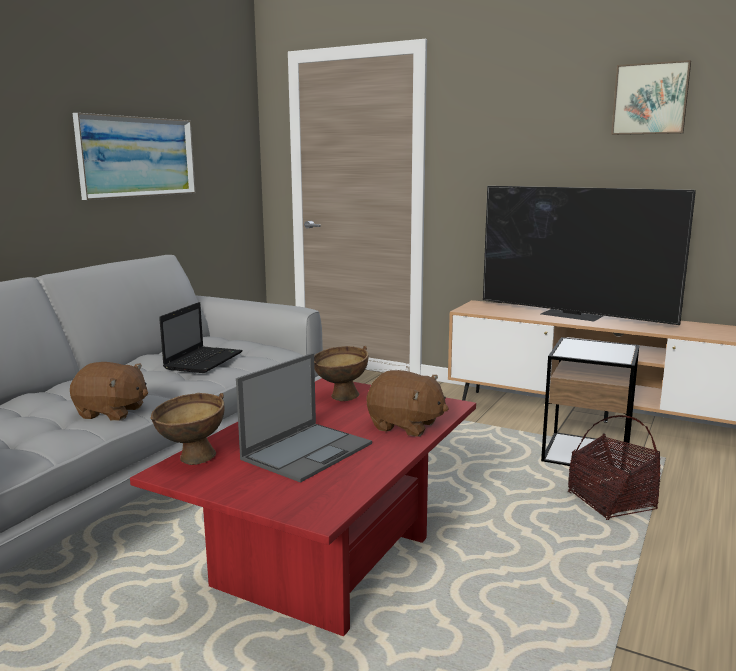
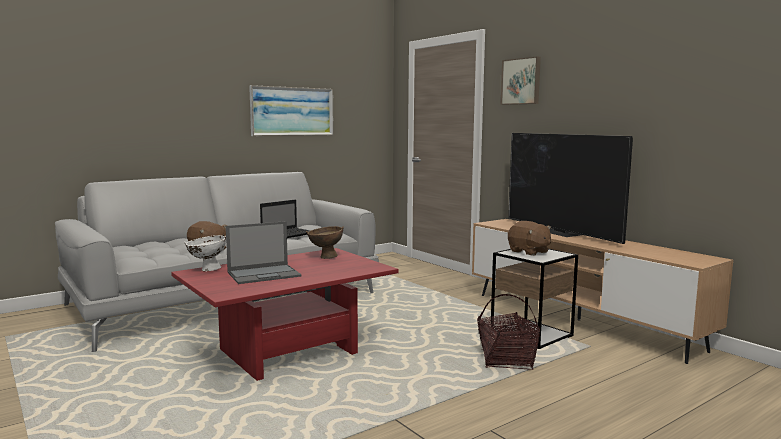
camera: 25 degrees right, 5 degrees down
(190, 459) = (206, 269): brown bowl -> white bowl
(405, 426) = (334, 272): brown plush toy -> brown plush toy (528, 252)
(650, 99) = (621, 66): picture -> picture (521, 81)

